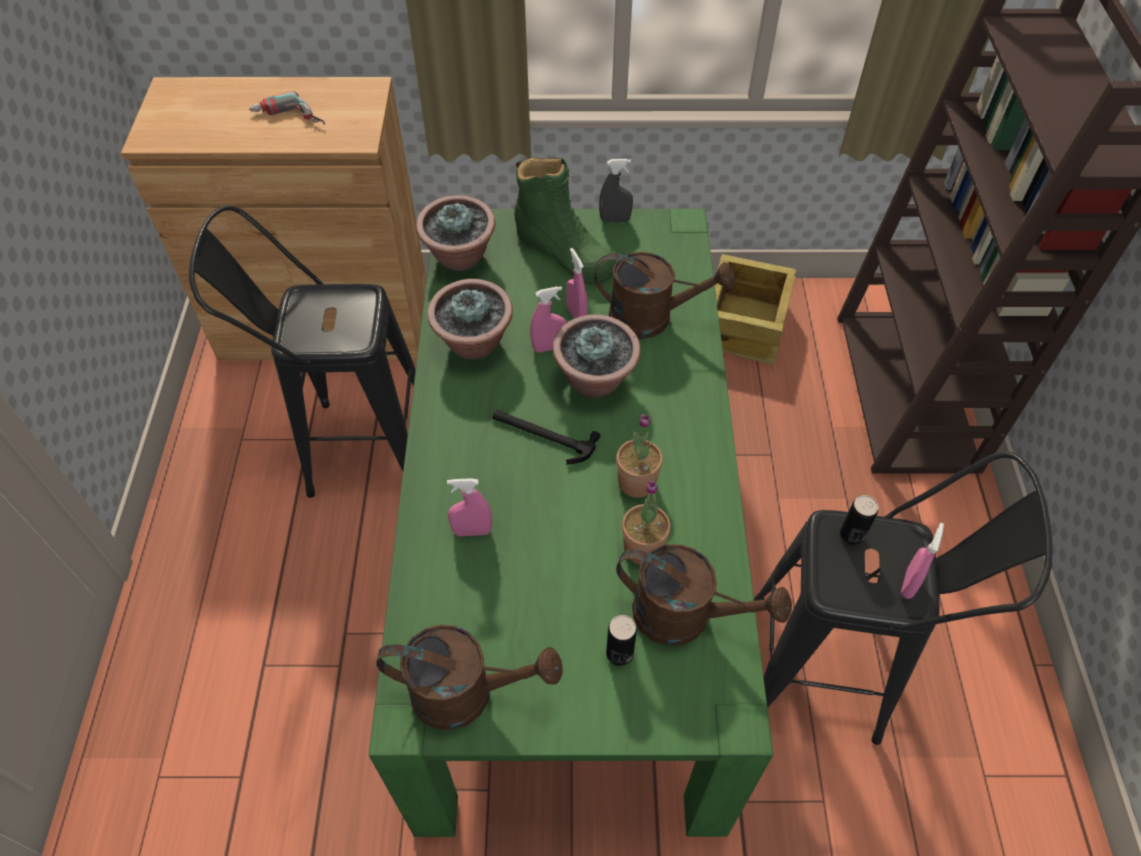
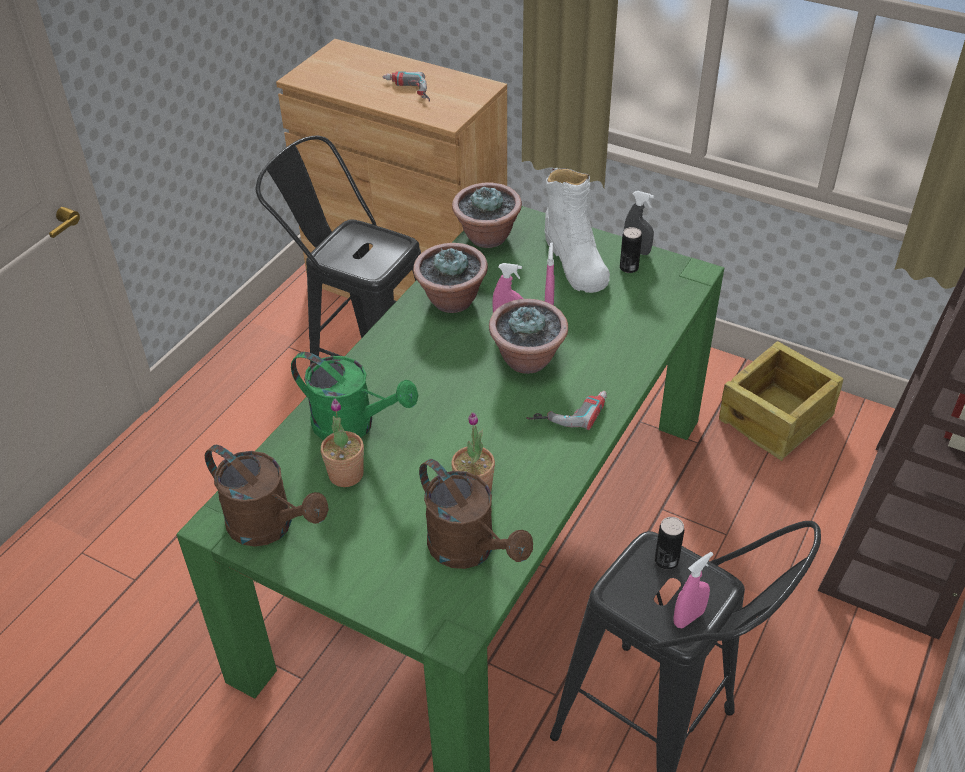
camera: 30 degrees right, 10 degrees down
(472, 531) = (353, 425): pink spray bottle -> green watering can
(542, 435) = (456, 382): hammer -> none
(564, 252) = (575, 260): green boot -> white boot
(619, 653) = (399, 551): can -> can (629, 268)
(636, 482) = (505, 443): potted plant -> potted plant (346, 474)
(652, 318) = (611, 333): brown watering can -> none
(670, 419) = (568, 410): none -> power drill

